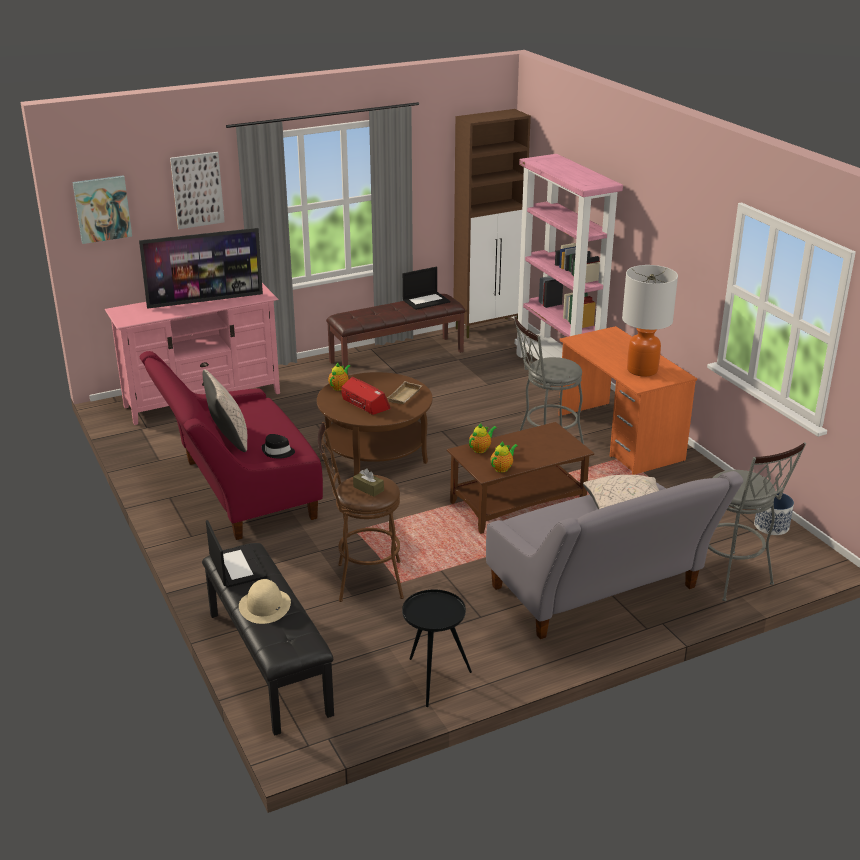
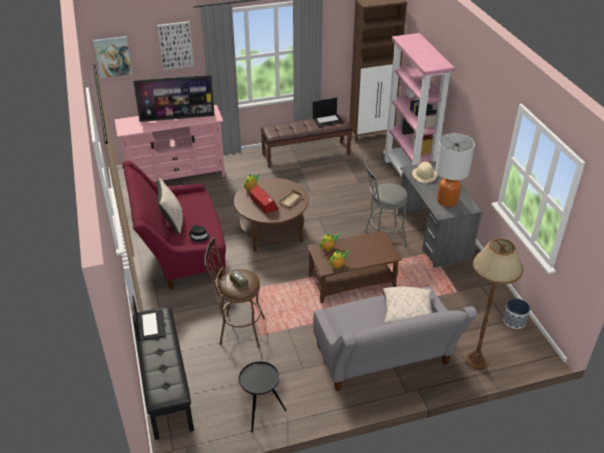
camera: 10 degrees right, 10 degrees up
(265, 606) = (158, 358): beige hat -> beige hat (424, 174)
(619, 437) = (433, 236): orange desk -> grey desk
(733, 579) = (475, 361): grey stool -> brown floor lamp

